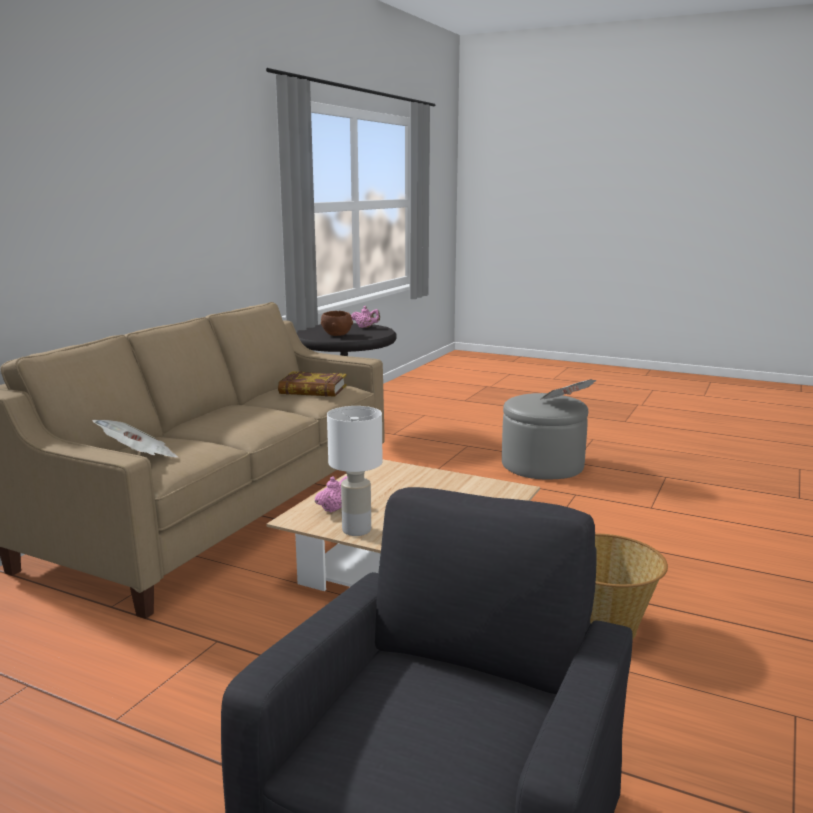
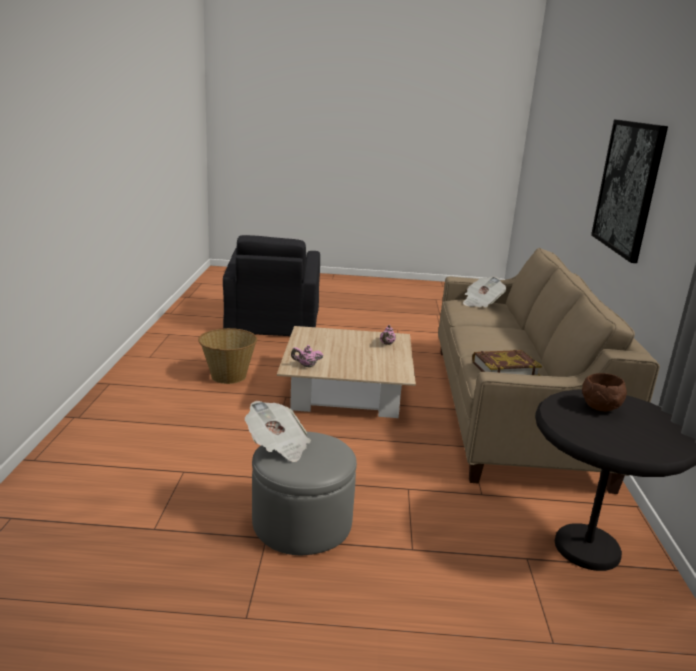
camera: 155 degrees right, 5 degrees up
(115, 202) = (628, 187): none -> picture
(357, 530) = (361, 335): white table lamp -> none
(365, 327) = (616, 442): pink teapot -> pink teapot (306, 365)

